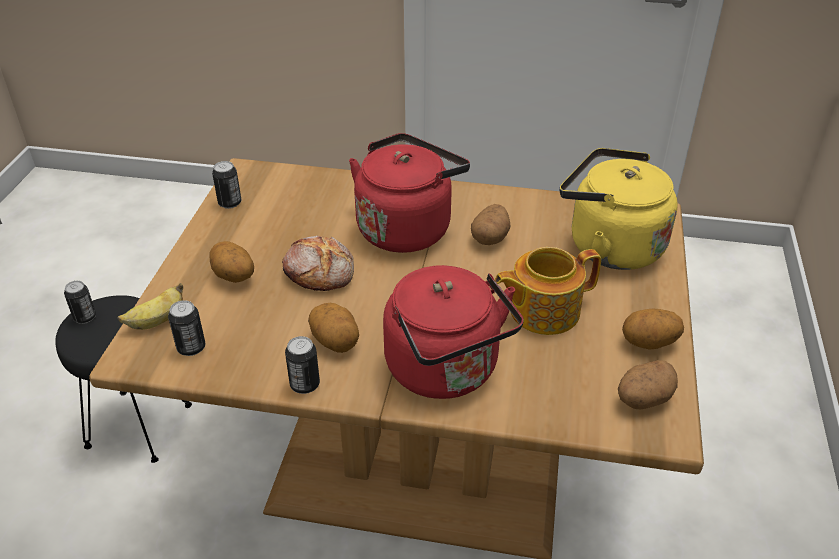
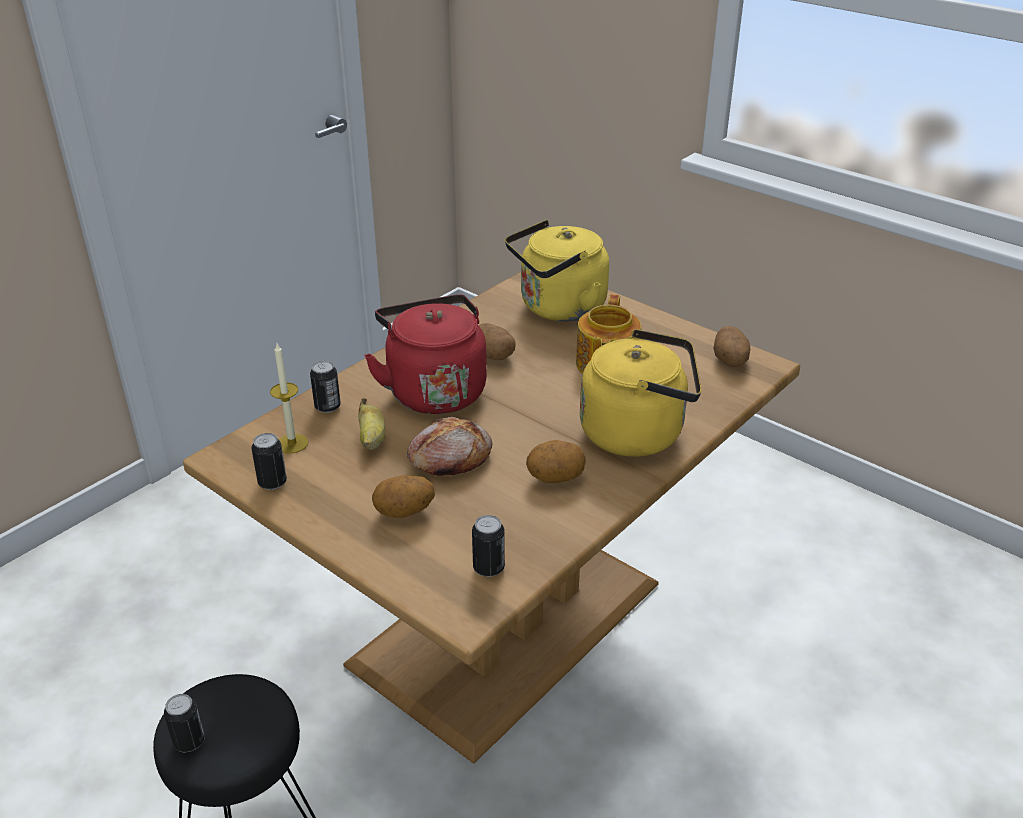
camera: 60 degrees left, 5 degrees down
(157, 321) = (427, 582): banana -> banana (372, 439)
(281, 191) = (292, 443): none -> candle
(305, 385) = (596, 511): can -> can (327, 407)
(447, 371) = (638, 433): red kettle -> yellow kettle
(649, 344) = (679, 337): potato -> none

